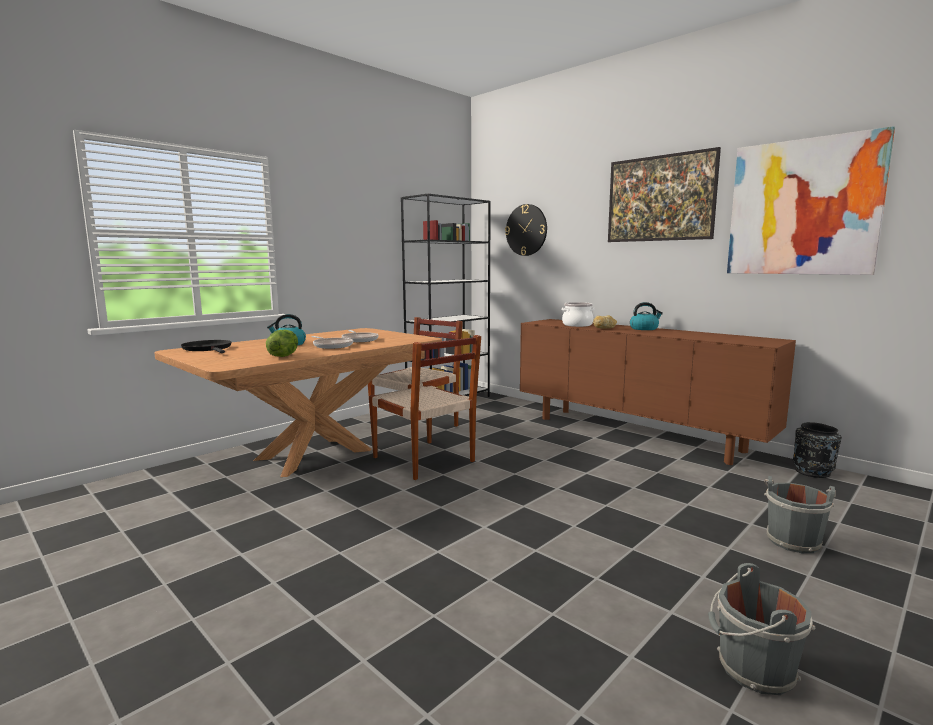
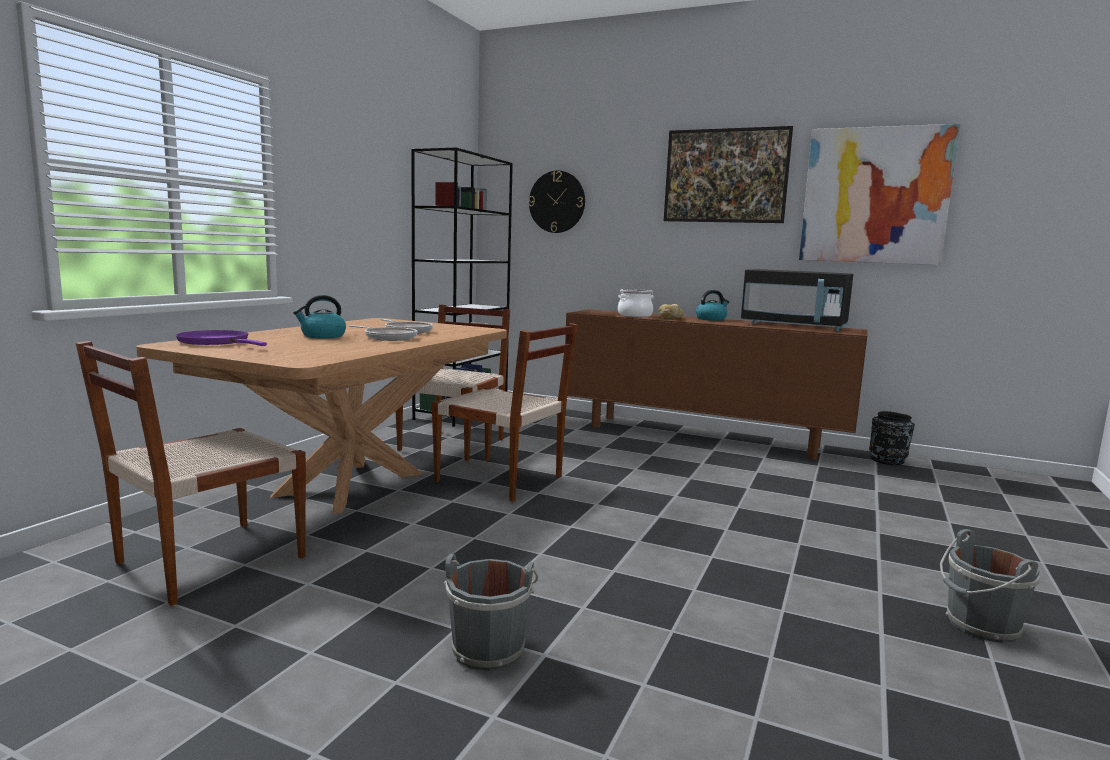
camera: 20 degrees left, 0 degrees up
(169, 505) = (206, 562): none -> chair
(208, 349) = (217, 342): black frying pan -> purple frying pan
(283, 355) = (351, 349): lettuce -> none
(716, 336) = (794, 326): none -> black microwave
(792, 540) = (921, 519): grey bucket -> grey bucket (488, 647)

